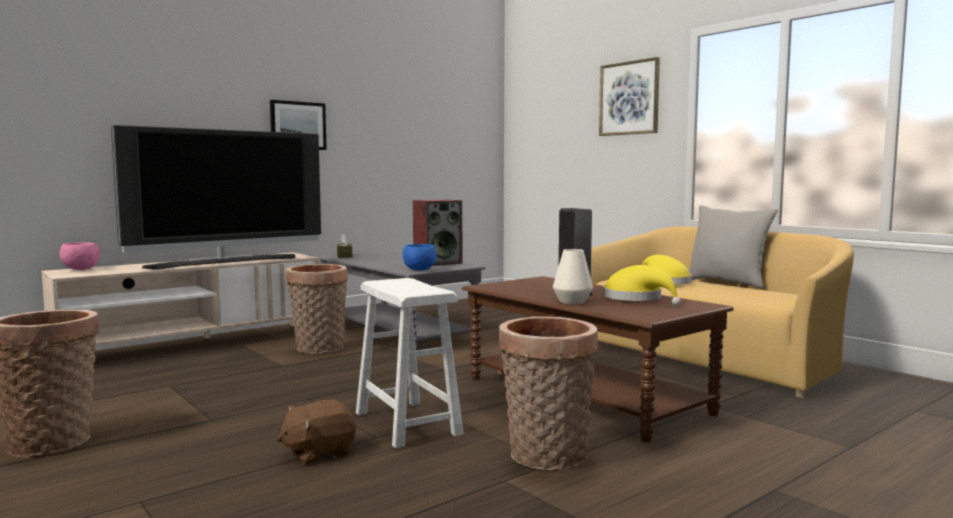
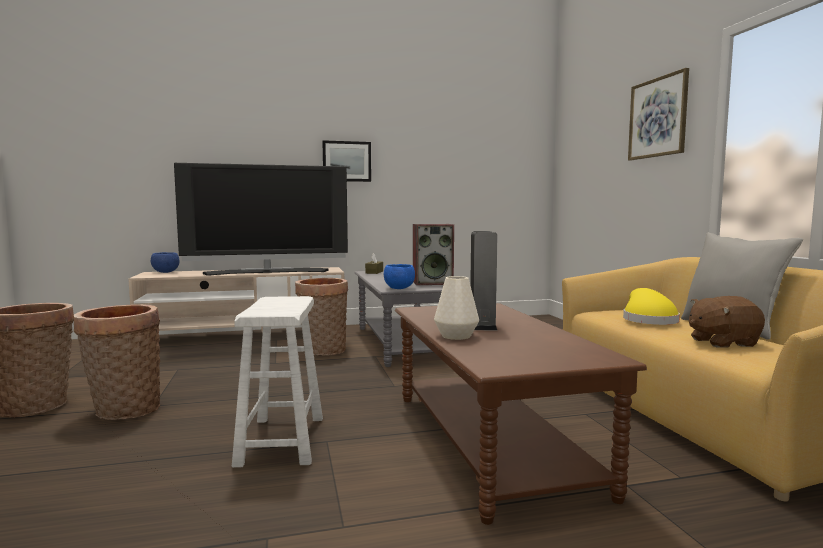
camera: 25 degrees right, 0 degrees up
(81, 269) = (166, 272): pink bowl -> blue bowl
(318, 453) = (169, 458): brown plush toy -> brown plush toy (722, 342)
(546, 458) = (347, 518): basket -> basket (124, 411)
(636, 299) = (537, 340): yellow hat -> none

